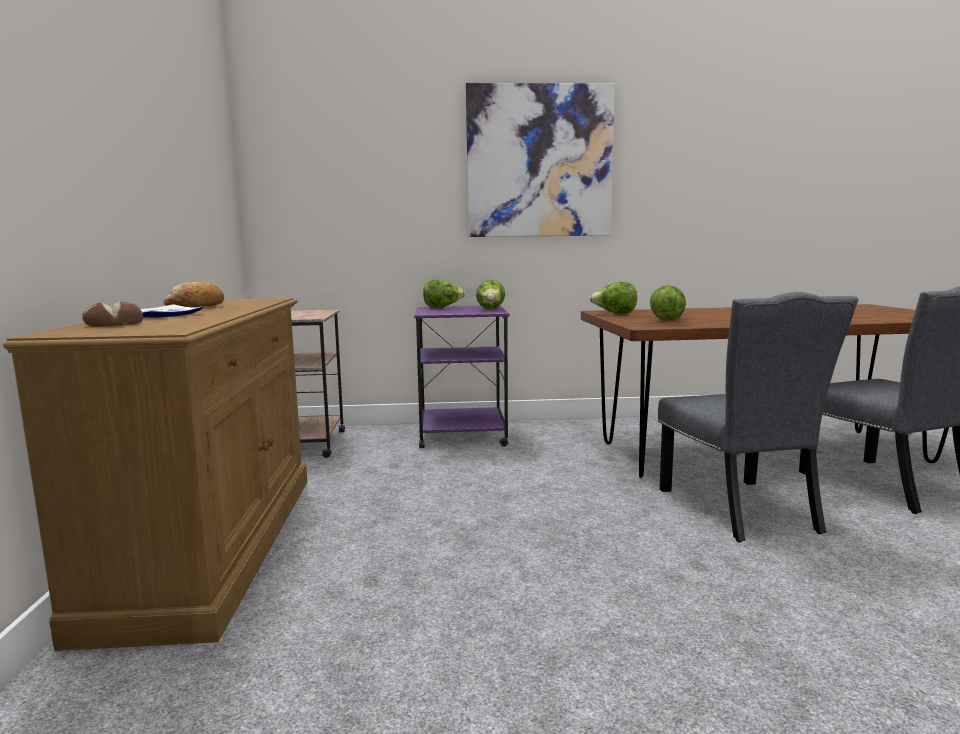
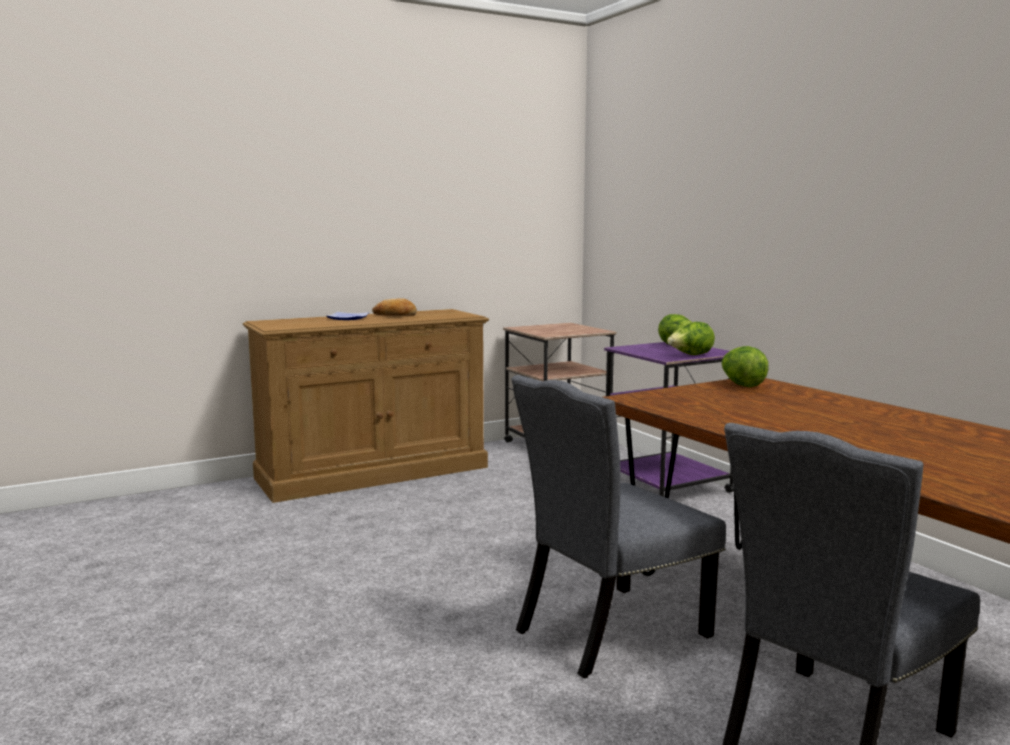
camera: 65 degrees right, 0 degrees up
(114, 324) = (303, 320): bread -> none
(539, 162) = (796, 181): picture -> none
(666, 320) = (710, 401): lettuce -> none

